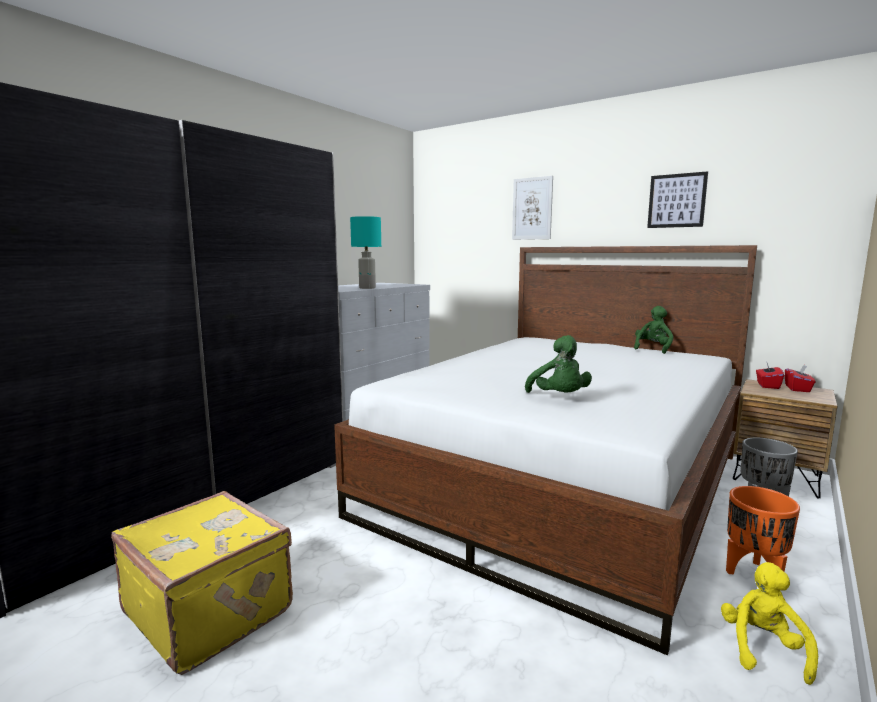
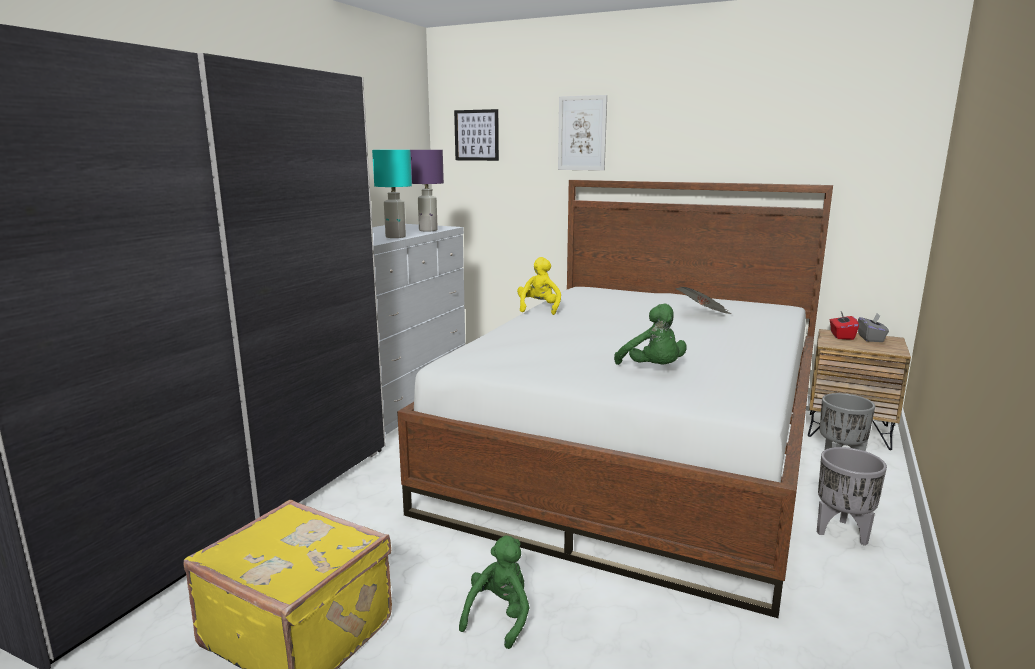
camera: 10 degrees left, 5 degrees up
(399, 285) = (428, 230): none -> purple table lamp
(628, 360) = (703, 315): none -> newspaper
(653, 349) = (723, 299): green plush toy -> green plush toy (499, 616)
(676, 200) = (748, 131): picture -> picture (476, 135)
(753, 574) = (841, 532): orange planter -> grey planter
(763, 648) = (860, 601): yellow plush toy -> yellow plush toy (539, 309)
(798, 389) = (871, 338): red tissue box -> grey tissue box

